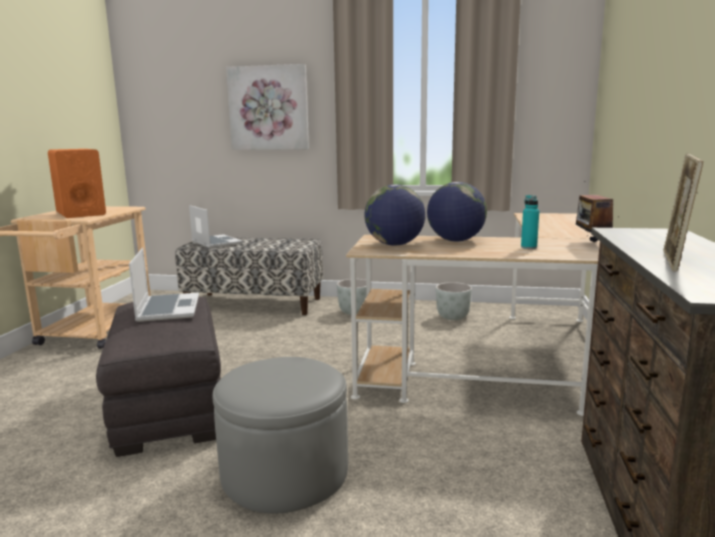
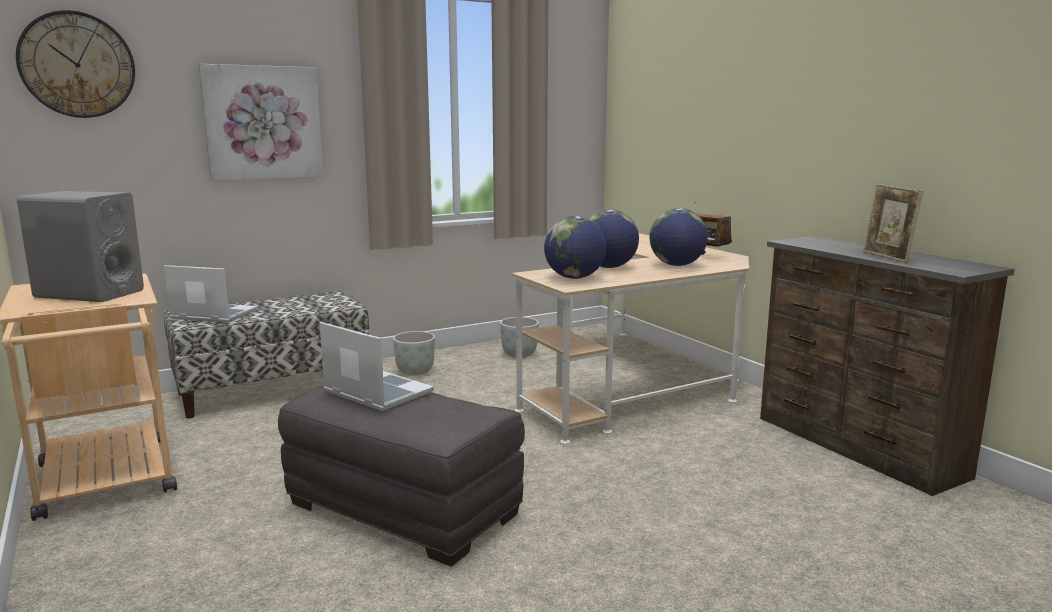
camera: 40 degrees left, 0 degrees up
(80, 213) = (89, 294): orange speaker -> grey speaker
(160, 73) = (77, 65): none -> wall clock
(285, 472) = (620, 512): grey ottoman -> none
(528, 247) = (677, 265): turquoise bottle -> globe

